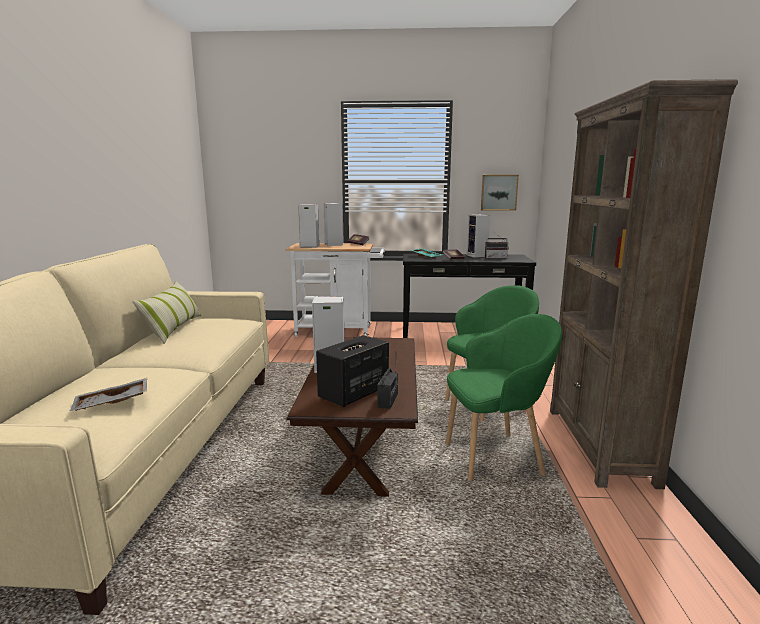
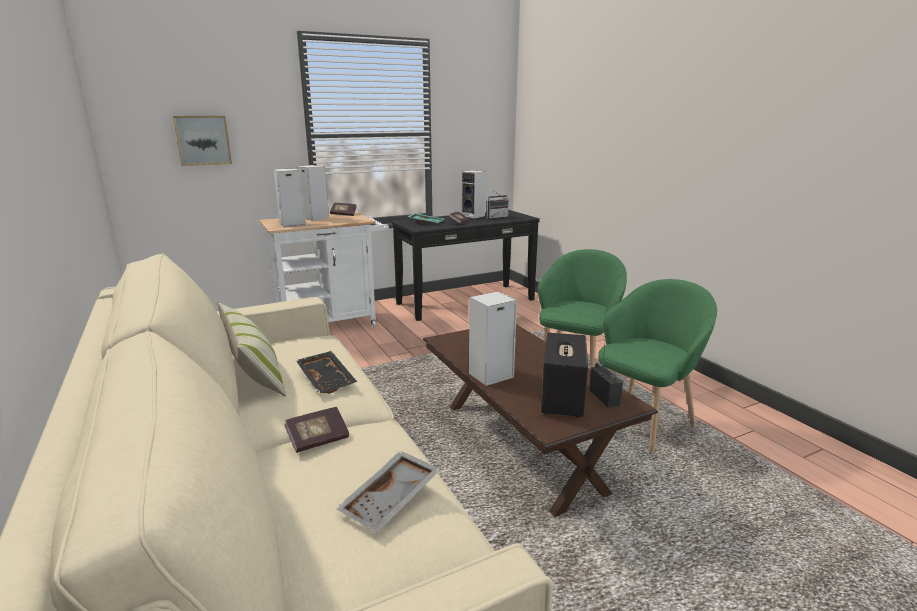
camera: 30 degrees left, 5 degrees up
(138, 367) = (318, 440): none -> book
(200, 340) = (327, 379): none -> black tray
(499, 192) = (479, 145): picture -> picture (203, 140)
(599, 445) = (696, 386): brown bookcase -> none

